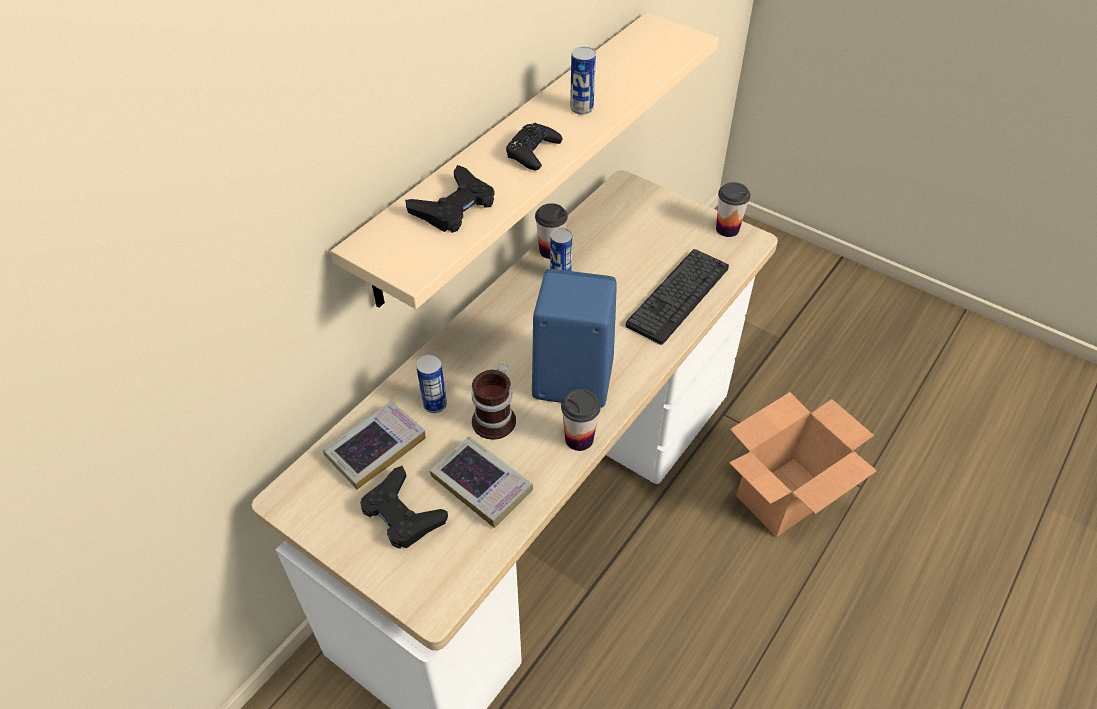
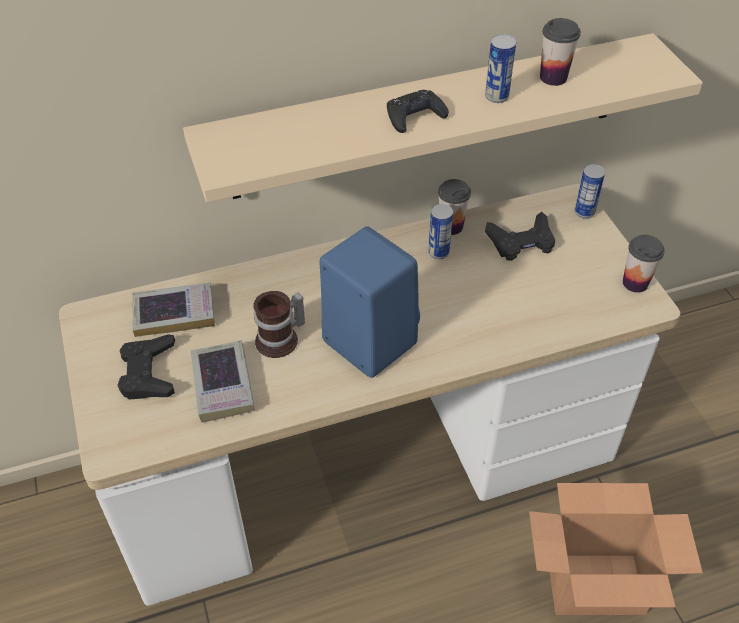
camera: 35 degrees right, 0 degrees up
(435, 404) = (245, 304): can -> can (584, 212)
(454, 207) = (304, 134): black game controller -> black game controller (521, 242)
(579, 439) = (329, 393): cup -> cup (553, 77)
(678, 296) = (528, 320): keyboard -> none

